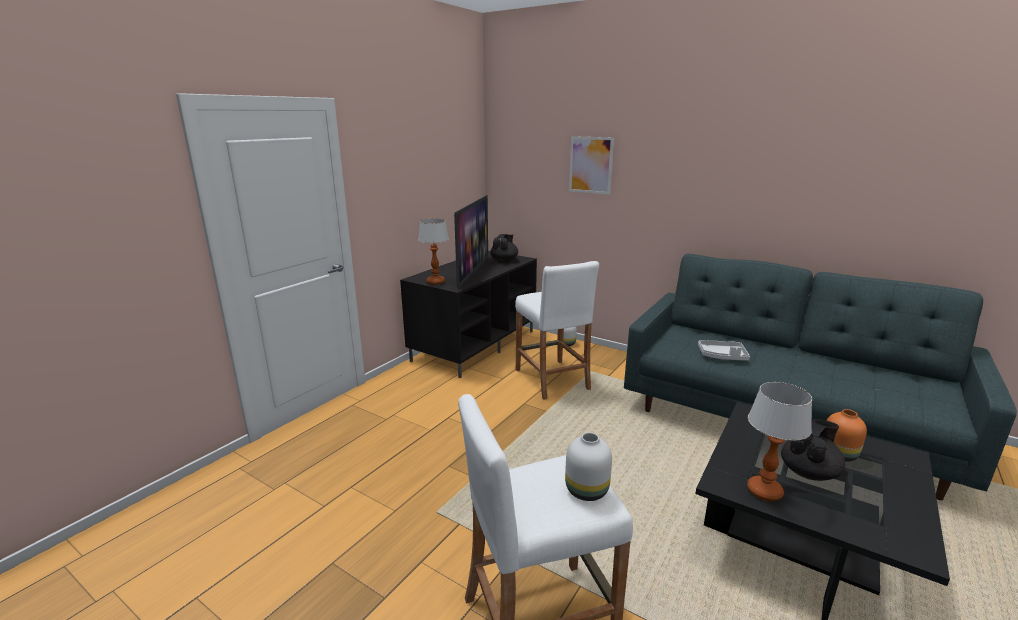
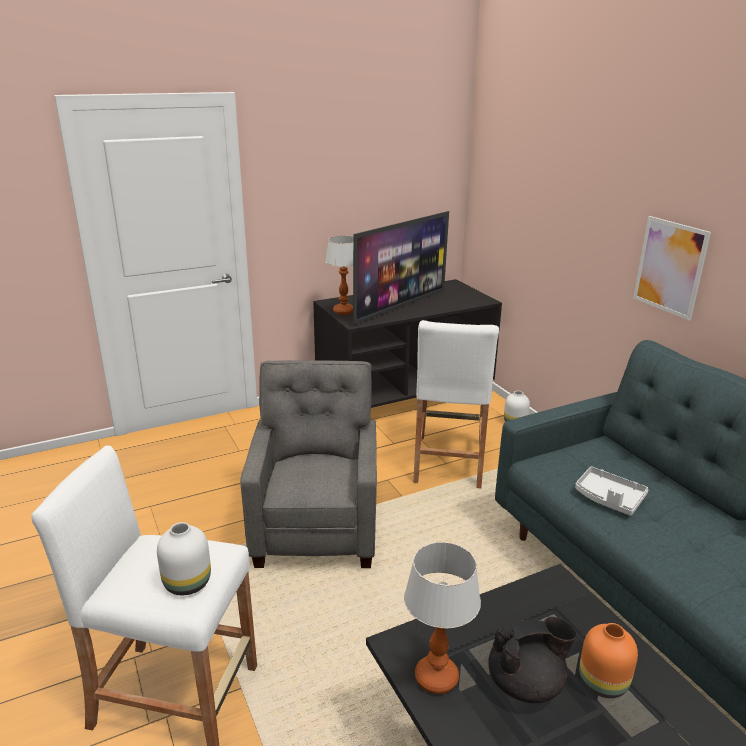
camera: 30 degrees right, 5 degrees up
(504, 260) = (457, 298): black teapot -> none
(510, 452) = (317, 527): none -> grey armchair
(590, 165) = (570, 188): picture -> picture (670, 267)

